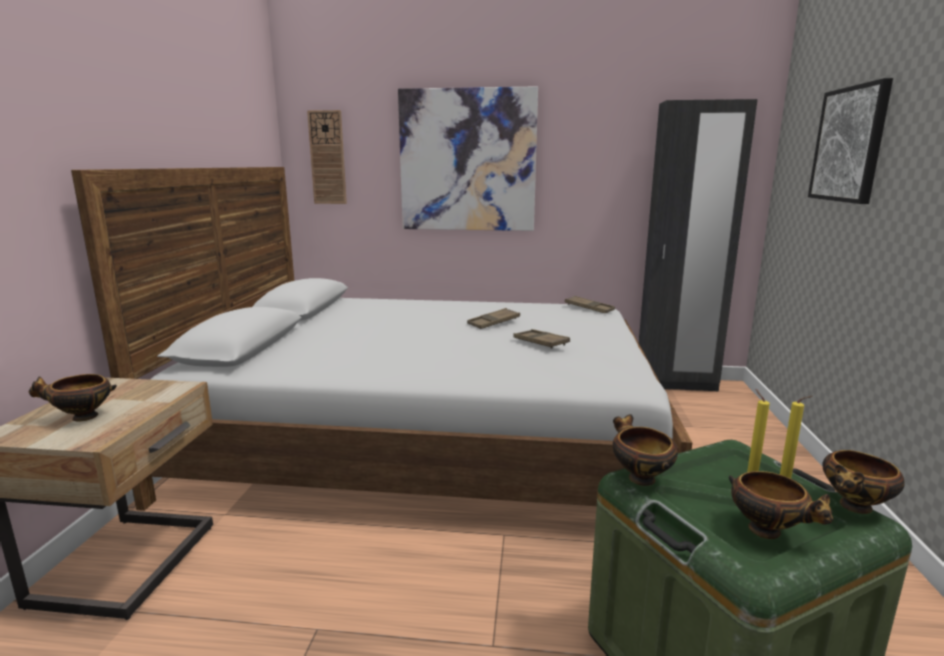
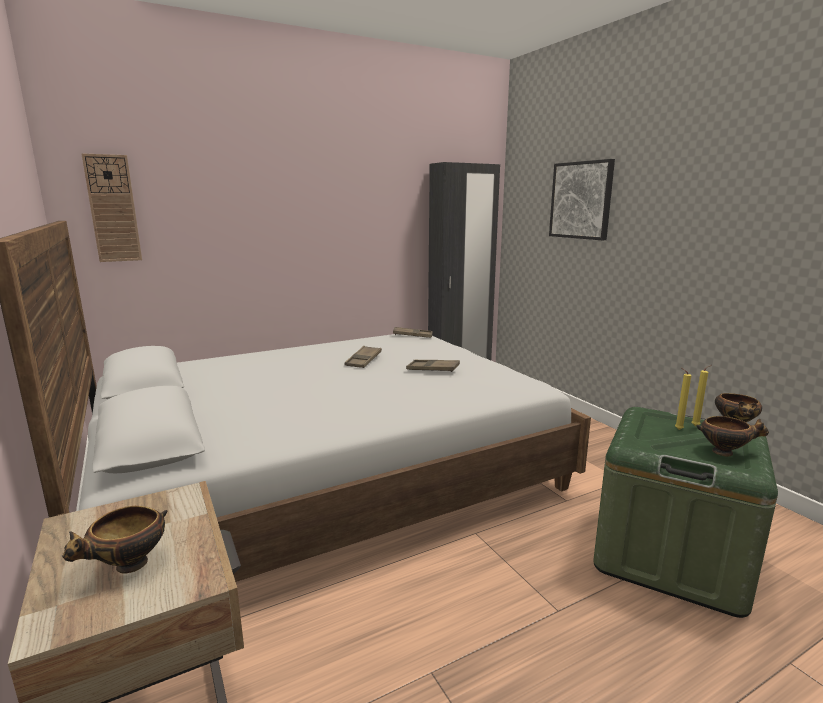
camera: 35 degrees left, 0 degrees up
(467, 161) = (275, 211): picture -> none
(639, 477) = (635, 444): bowl -> none

